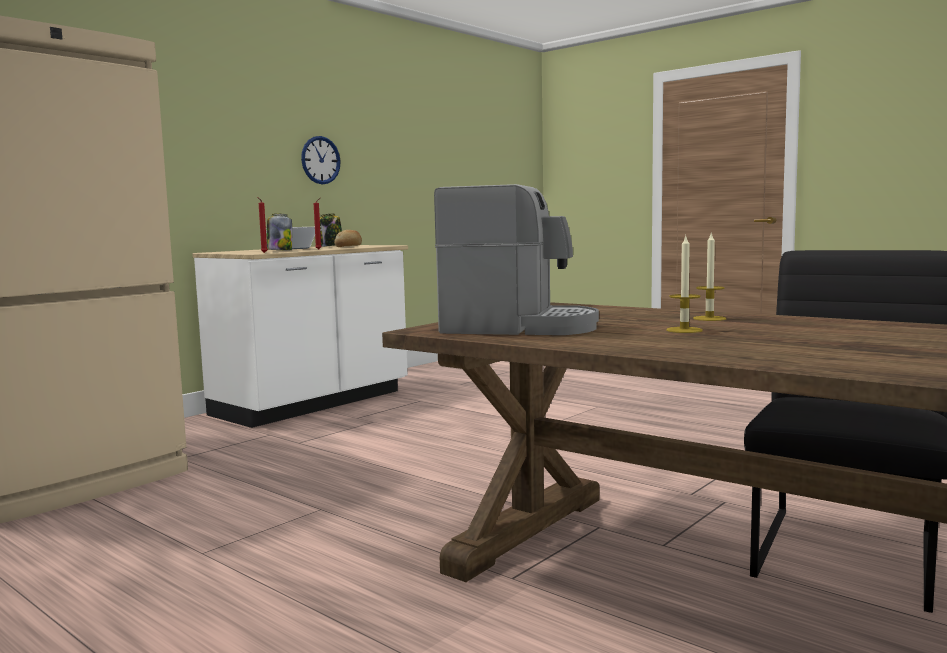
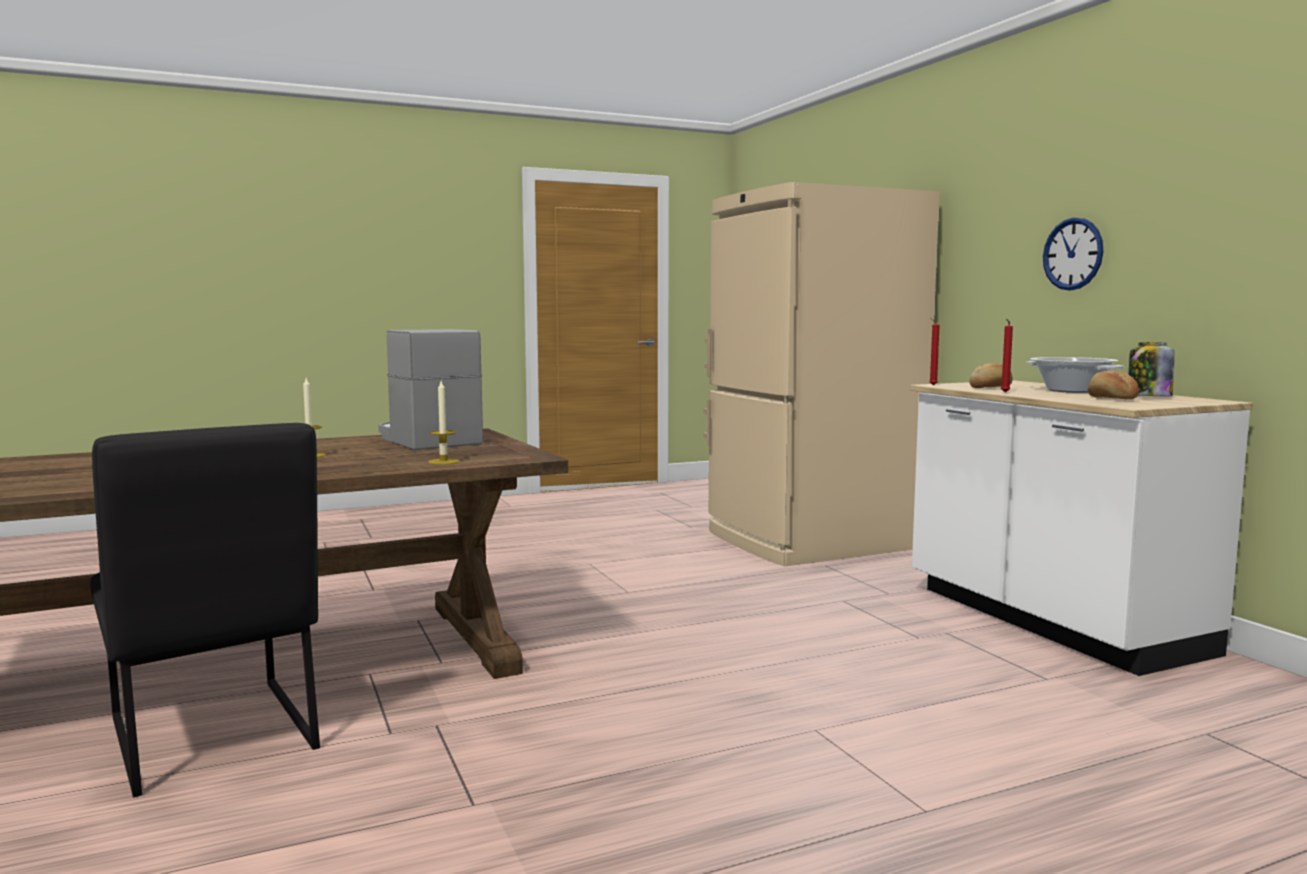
camera: 115 degrees right, 0 degrees up
(279, 250) = (991, 387): jar -> bread
(320, 160) = (1238, 245): wall clock -> wall clock (1073, 254)
(518, 328) = (427, 440): coffee machine -> coffee machine turned 105 degrees clockwise
(709, 318) = (330, 467): candle -> candle (443, 462)

